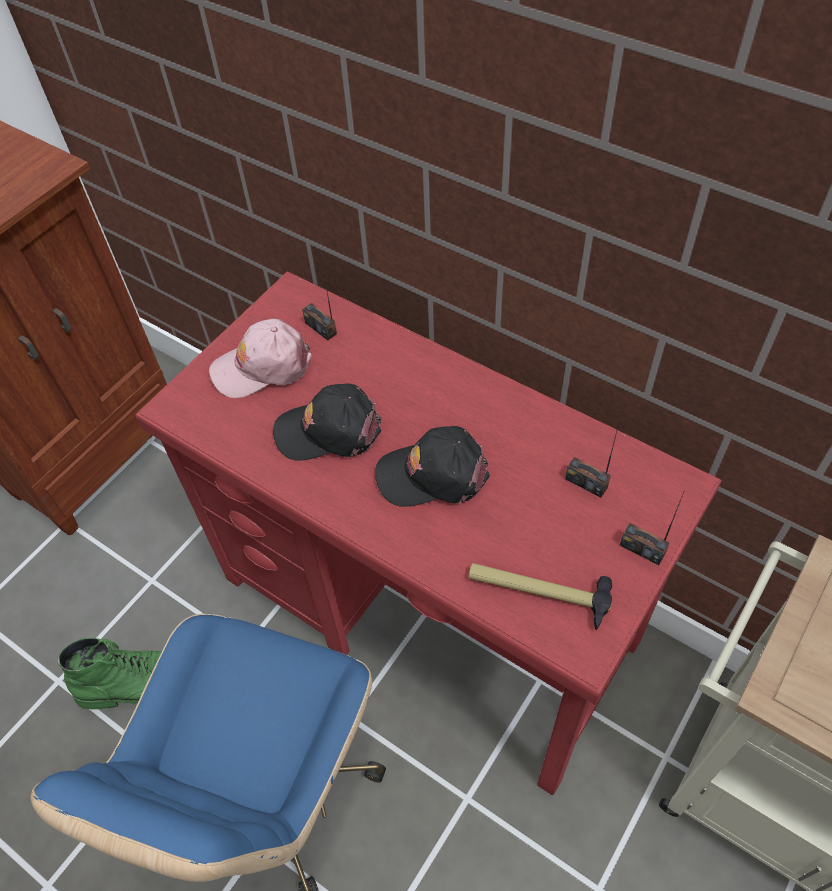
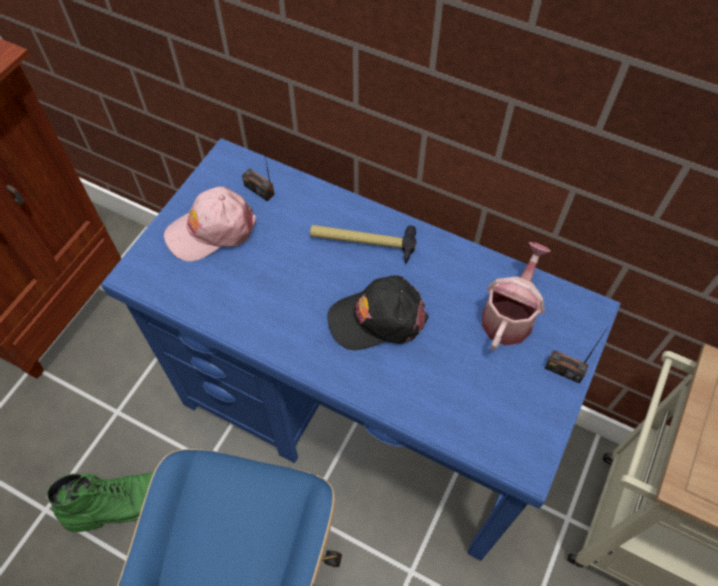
camera: 10 degrees left, 5 degrees up
(329, 430) = (280, 285): black cap -> none
(429, 607) = (360, 412): red desk -> blue desk
(538, 592) = (482, 417): hammer -> hammer (362, 242)
(586, 483) = (509, 315): radio -> watering can

